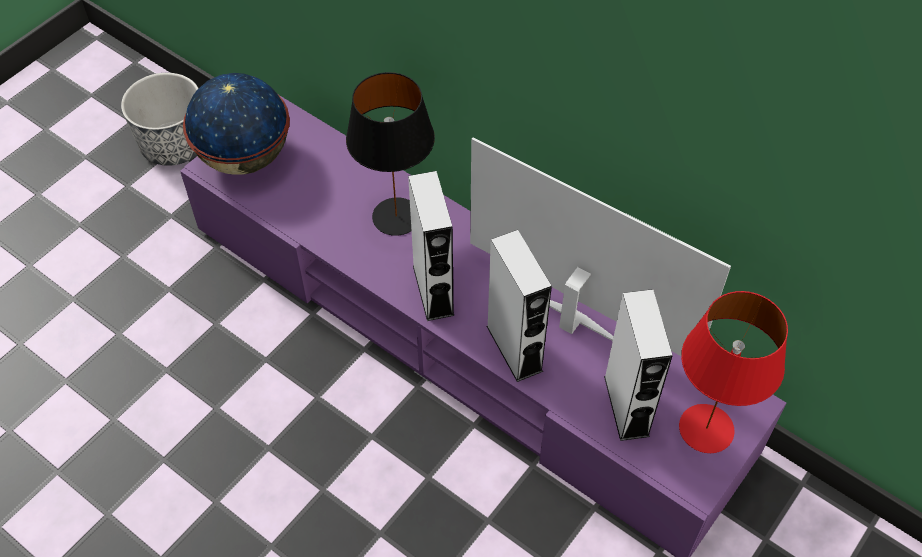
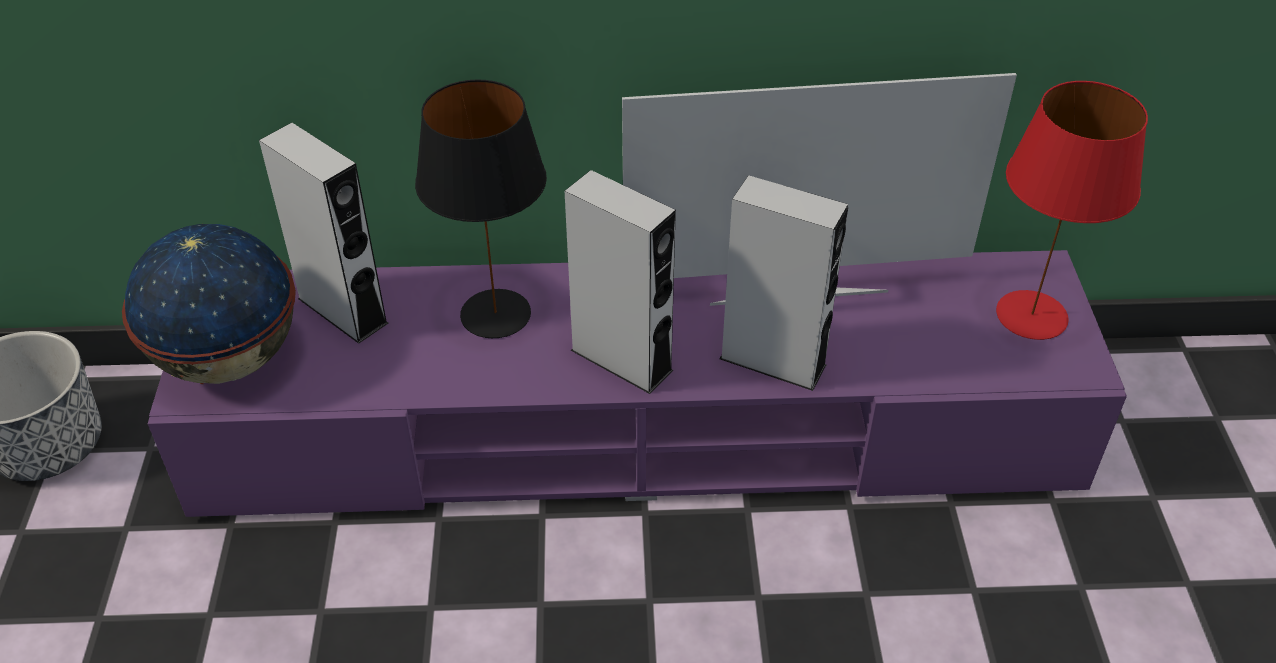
camera: 40 degrees left, 10 degrees down
(626, 406) = (940, 343): grey speaker -> grey speaker (343, 310)

